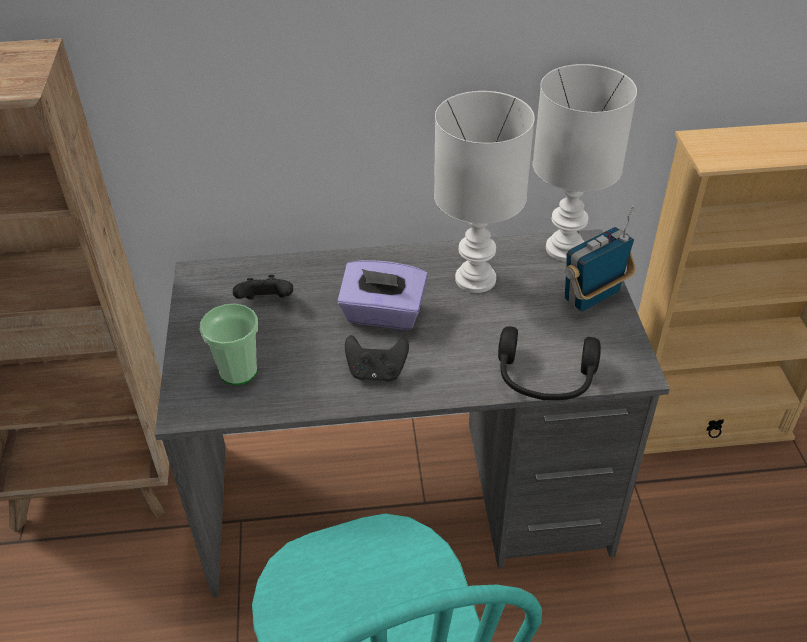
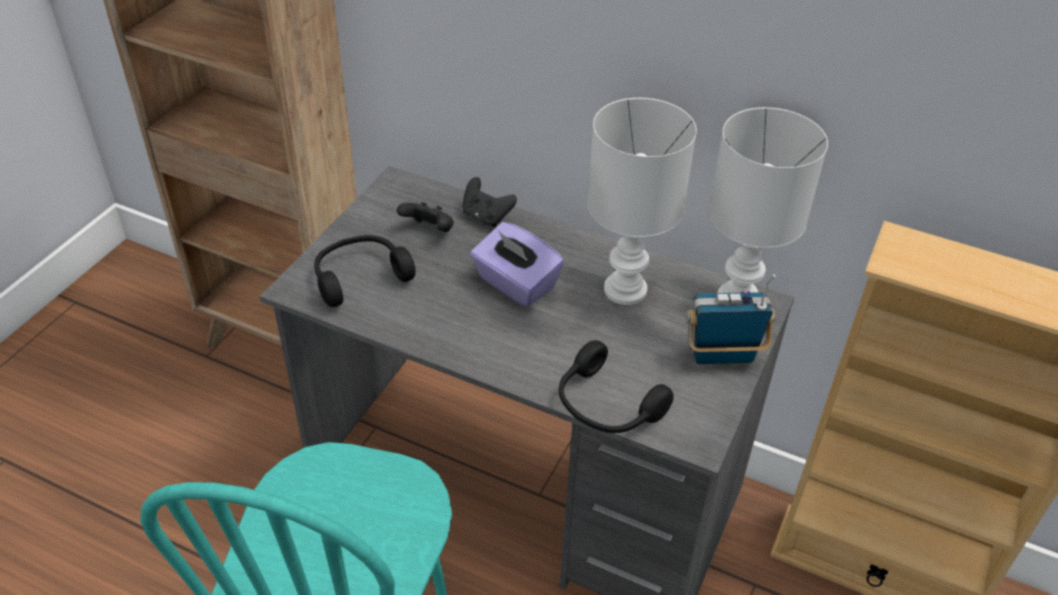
camera: 30 degrees right, 0 degrees up
(238, 371) = (360, 276): cup -> black headphones
(376, 372) = (466, 329): black game controller -> black game controller (486, 216)

